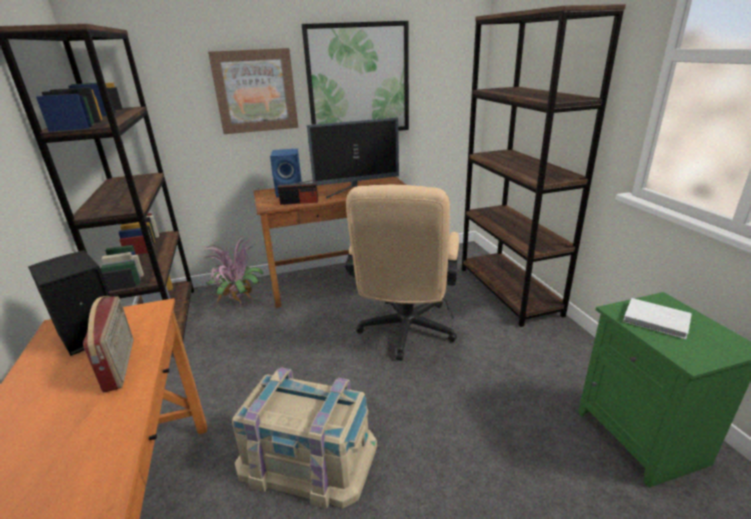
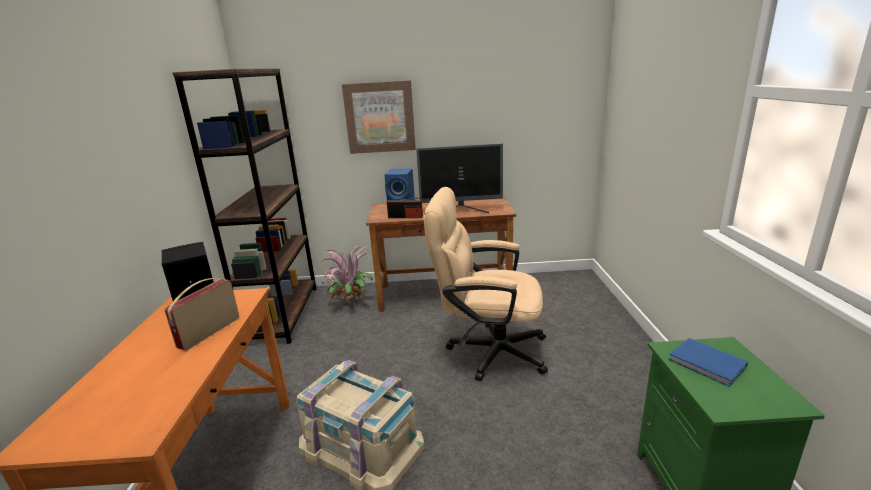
camera: 15 degrees right, 5 degrees down
(121, 364) = (209, 332): radio -> radio turned 150 degrees counterclockwise
(358, 80) = (474, 108): picture -> none
(405, 333) = (488, 351): beige office chair -> beige office chair turned 75 degrees clockwise
(508, 291) = (609, 323): brown bookcase -> none
(658, 321) = (708, 364): white book -> blue book

